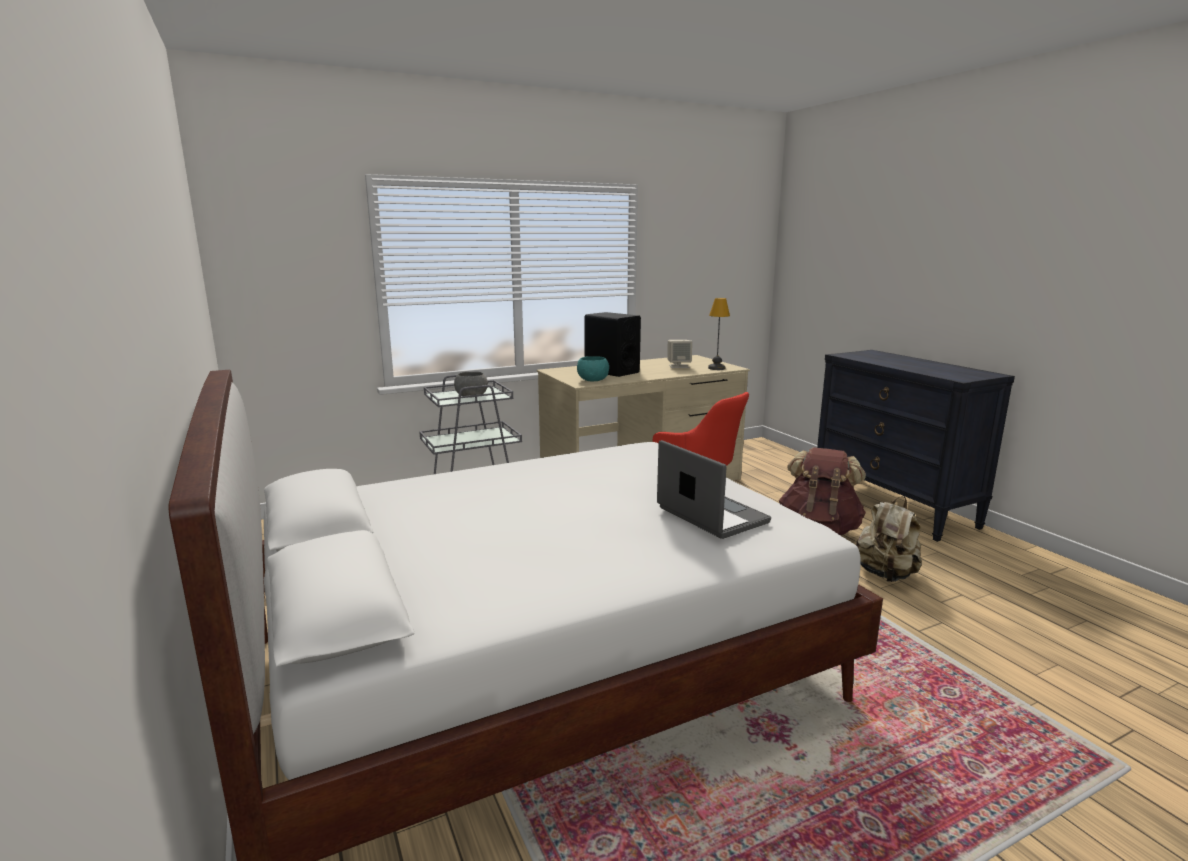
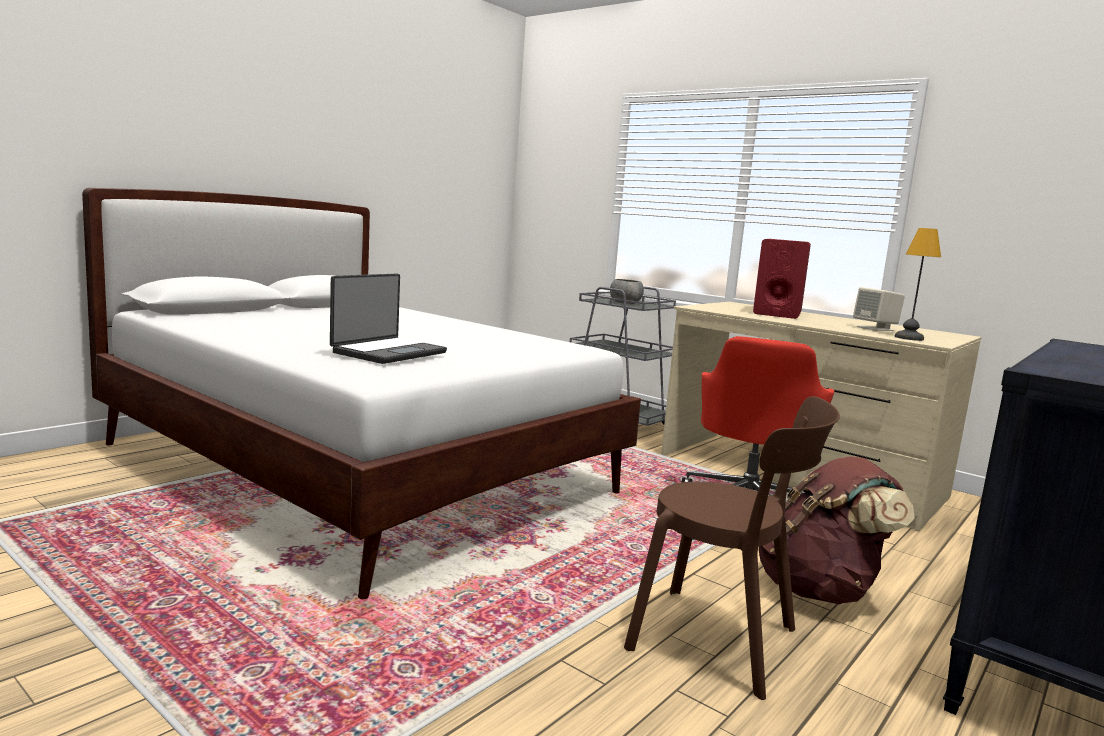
camera: 65 degrees right, 5 degrees down
(593, 380) = (718, 309): turquoise bowl -> none
(611, 371) = (777, 313): black speaker -> red speaker
(886, 574) = (722, 642): beige backpack -> brown chair

